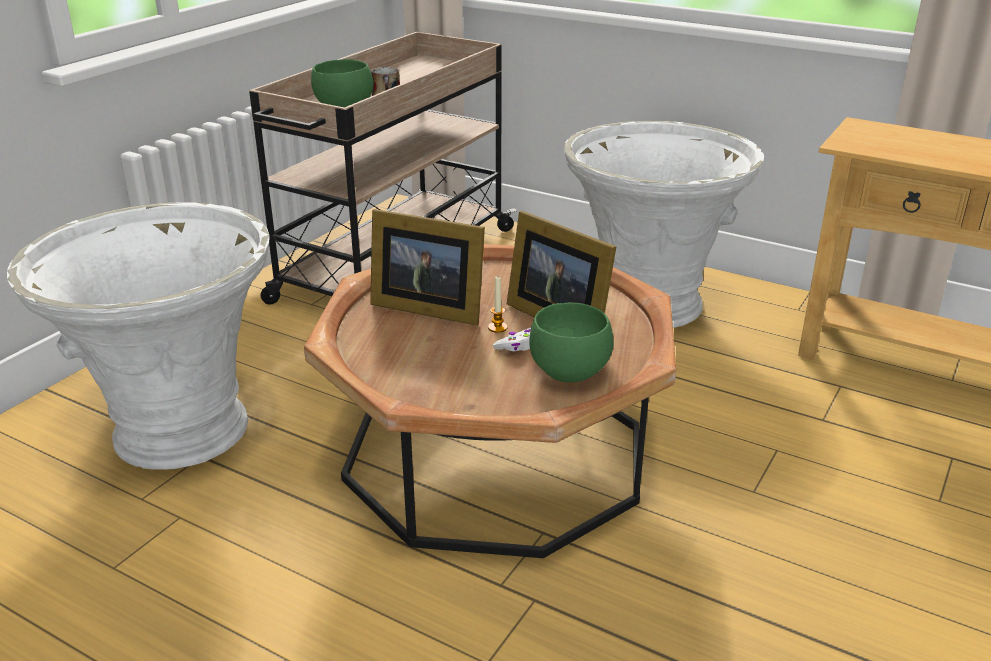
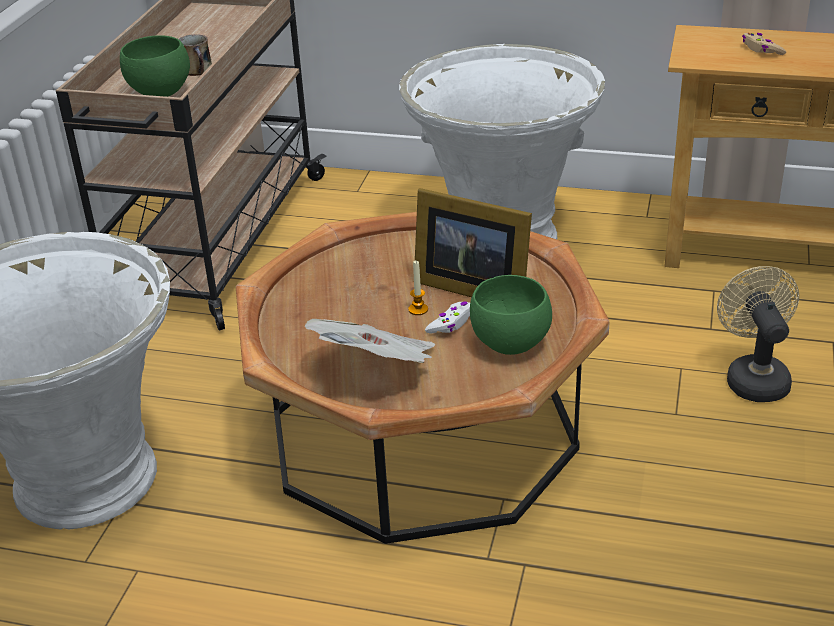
camera: 15 degrees left, 5 degrees up
(426, 307) = (335, 301): picture frame -> none
(431, 369) = (377, 367): none -> newspaper
(851, 474) = (753, 377): none -> beige fan
(925, 146) = (761, 50): none -> beige game controller

